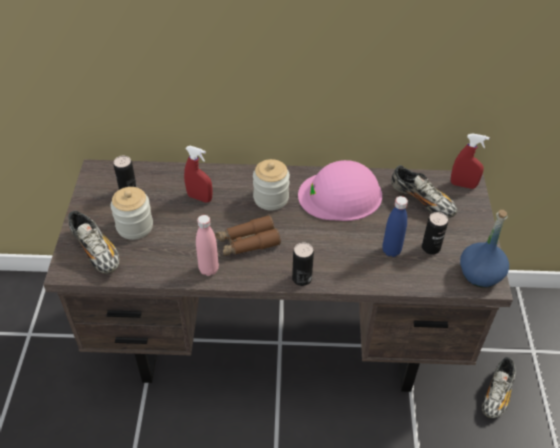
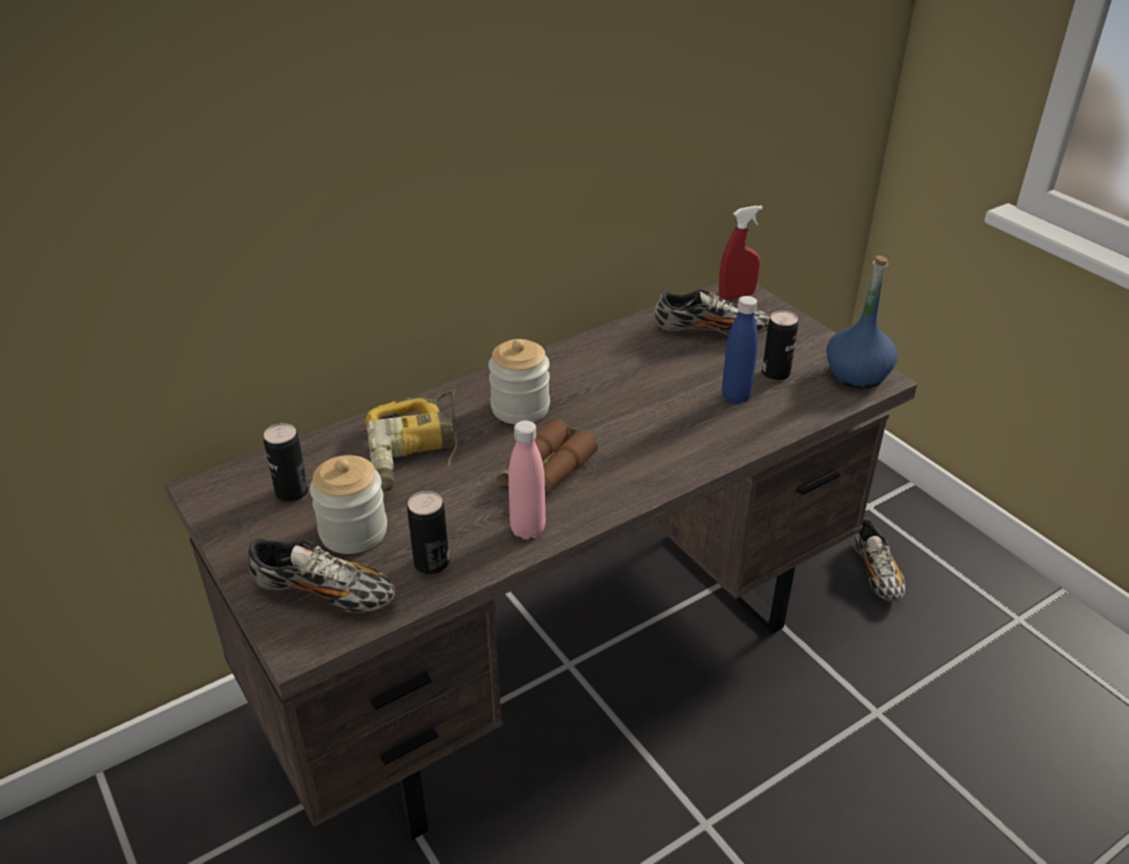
camera: 35 degrees left, 10 degrees down
(199, 198) = (416, 451): red spray bottle -> power drill
(302, 278) = (665, 478): can -> can (431, 563)
(341, 195) = (607, 365): pink hard hat -> none

